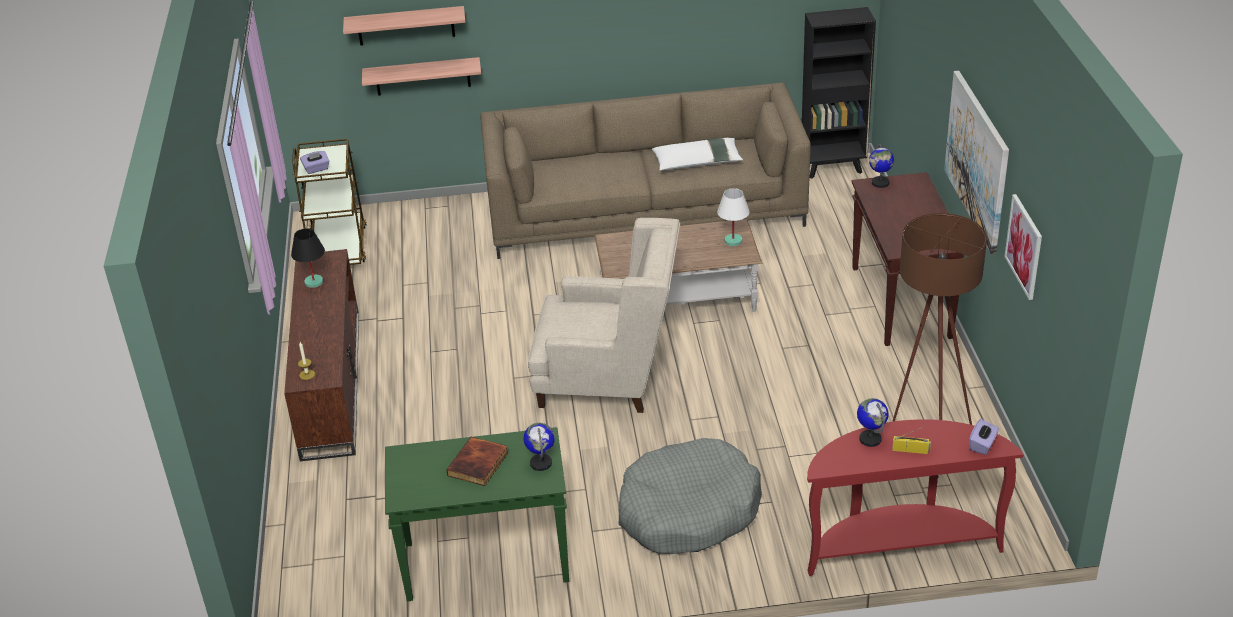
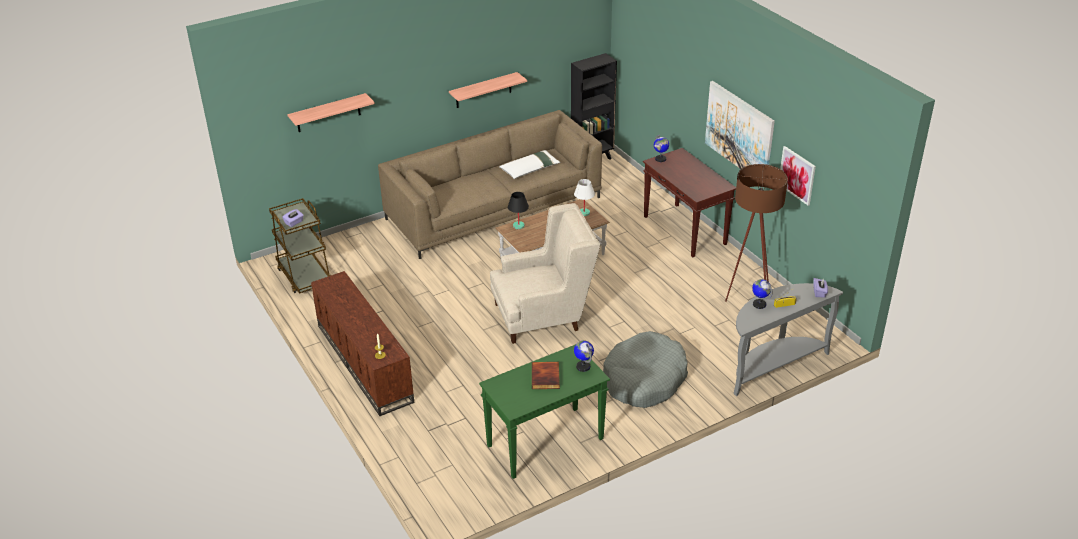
camera: 25 degrees left, 0 degrees up
(313, 282) = (338, 297): black table lamp -> black table lamp (518, 226)
(422, 76) = (339, 146): shelf -> shelf (483, 90)
(899, 545) = (772, 365): red console table -> grey console table

